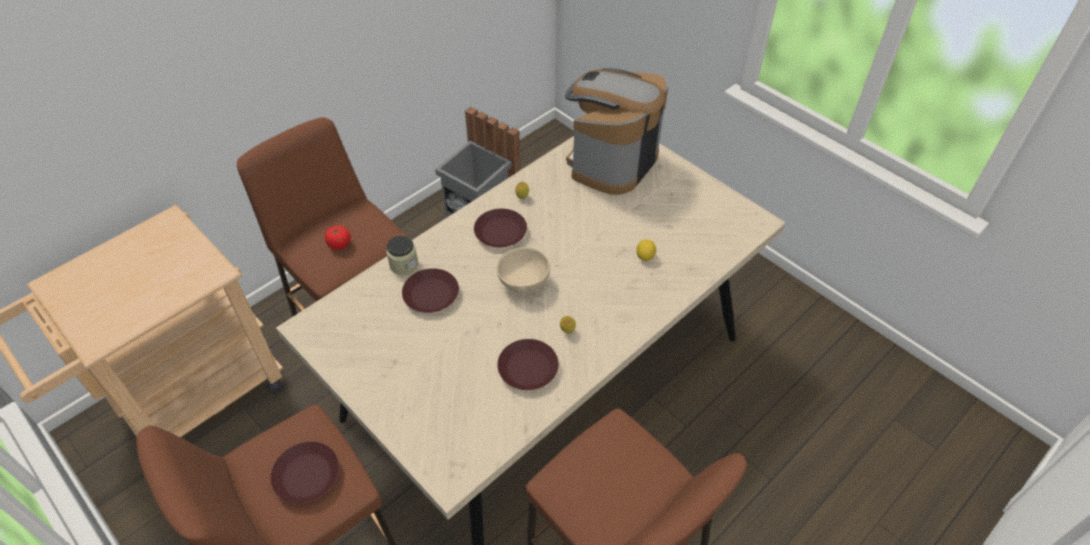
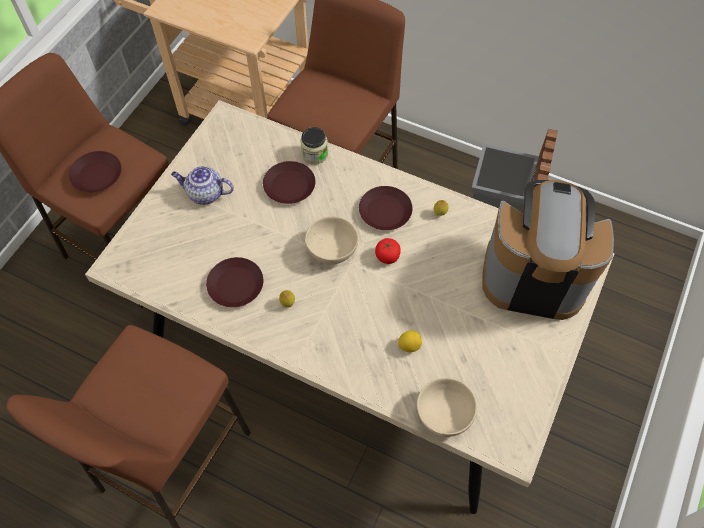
camera: 70 degrees right, 10 degrees up
(339, 244) = (320, 103): tomato -> tomato (387, 256)
(400, 369) = (205, 194): none -> teapot
(716, 255) = (442, 415): none -> beige bowl

